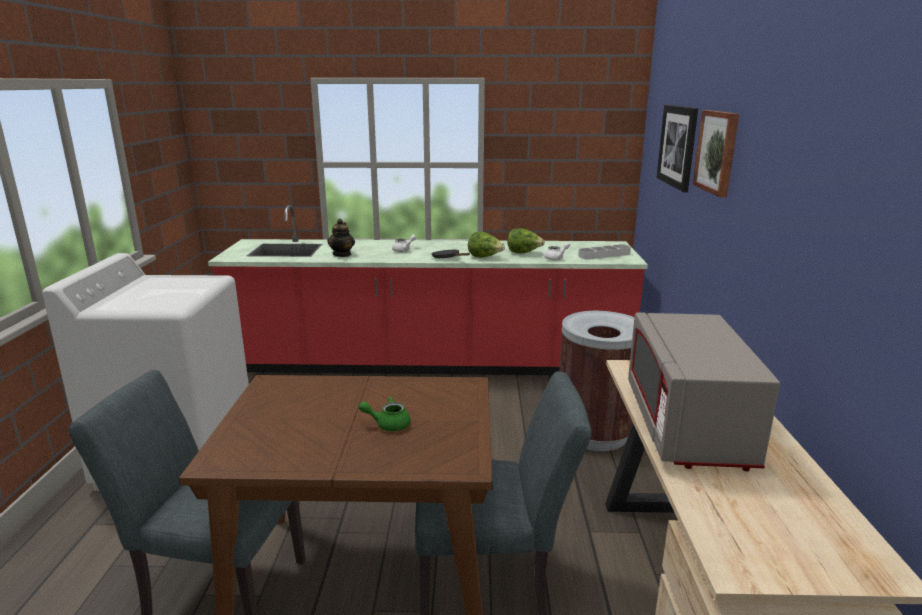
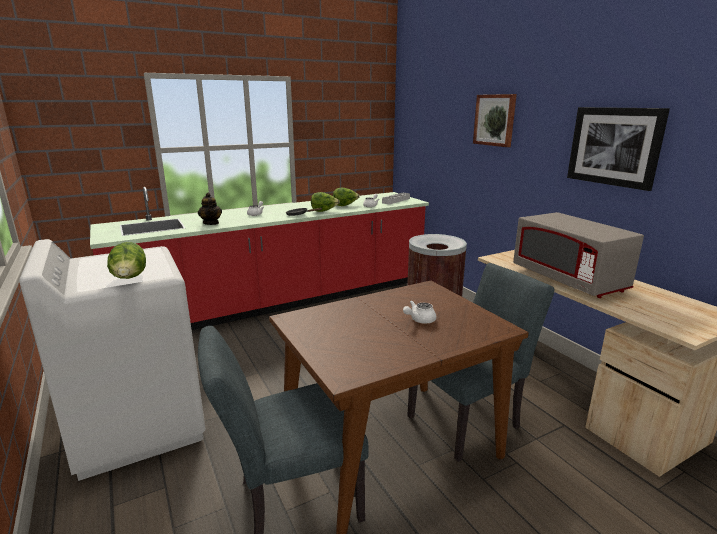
camera: 30 degrees left, 0 degrees up
(146, 306) = (130, 279): none -> lettuce
(388, 424) = (419, 320): green teapot -> white teapot
(678, 146) = (444, 121): picture -> picture (614, 146)

